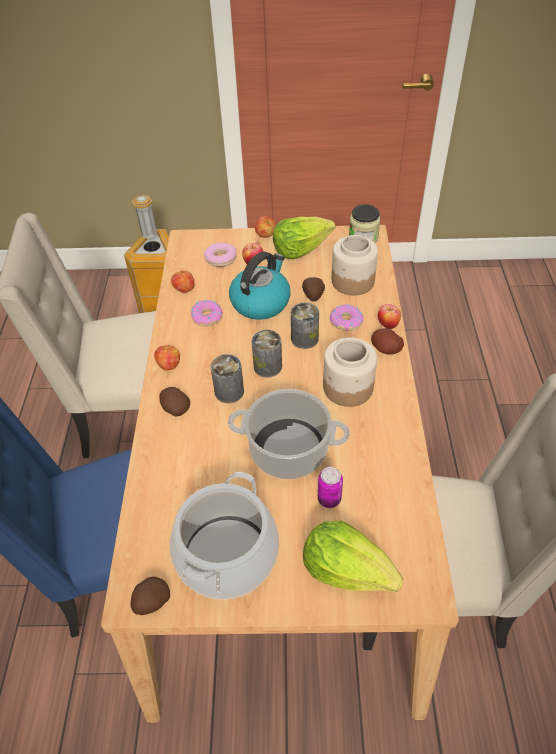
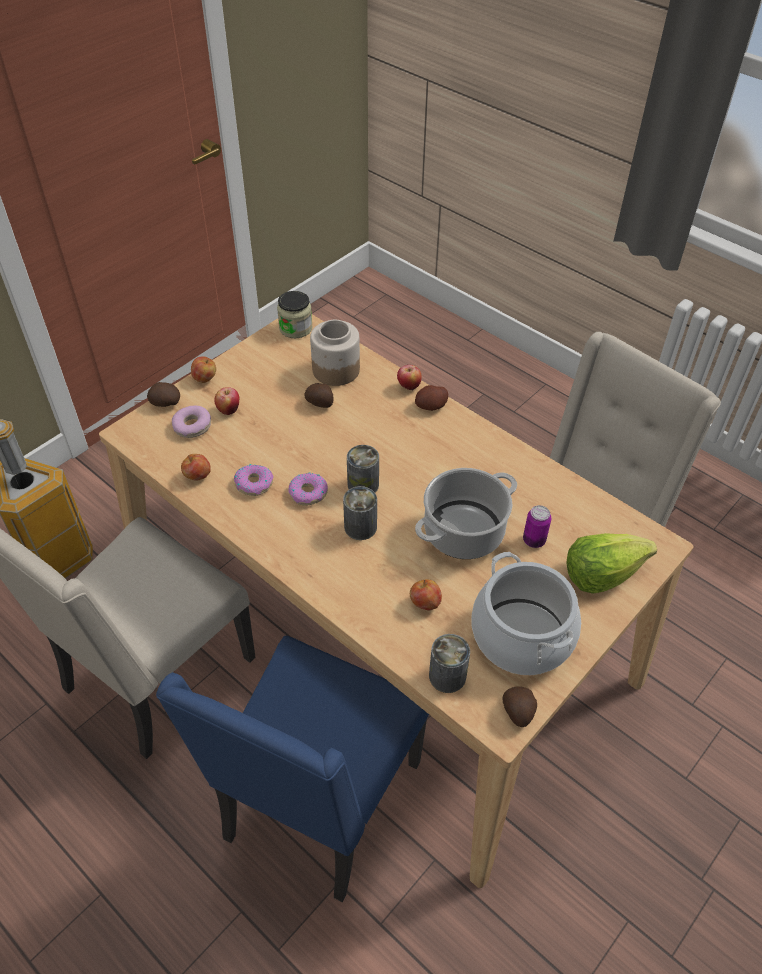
camera: 50 degrees left, 0 degrees up
(169, 365) = (280, 547): apple -> apple (425, 603)
(175, 408) = (336, 574): potato -> potato (165, 403)
(261, 302) = (283, 438): kettle -> none
(300, 248) = (254, 370): lettuce -> none
(304, 338) = (361, 442): can -> can (447, 676)
(346, 321) = (374, 406): donut -> donut (308, 493)
(348, 388) = (443, 455): jar -> none

